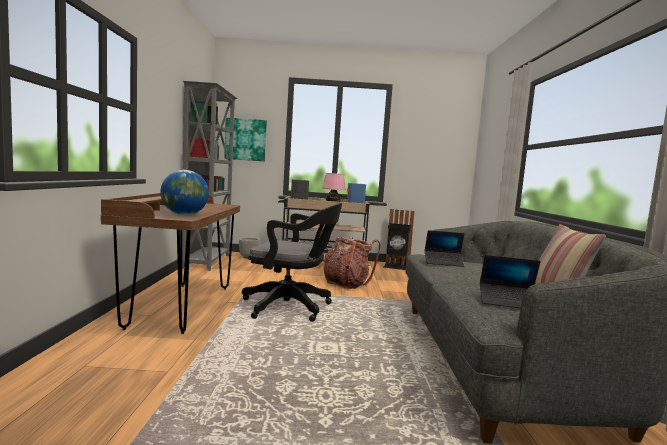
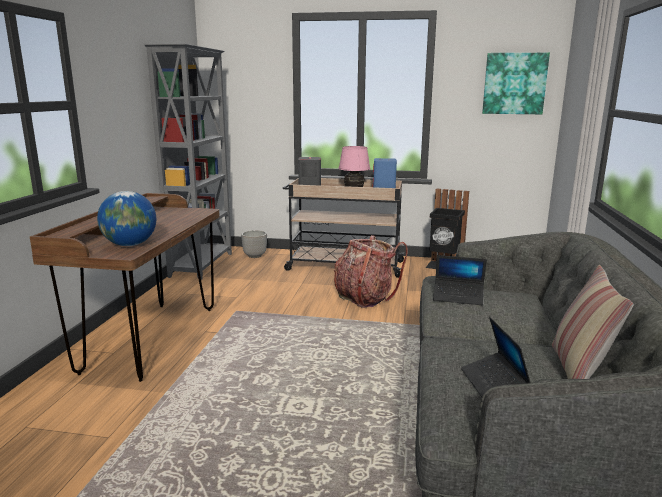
camera: 10 degrees right, 10 degrees up
(245, 139) = (242, 103): picture -> picture (514, 83)
(291, 307) = (279, 339): black office chair -> none
(507, 302) = (493, 384): laptop -> laptop turned 60 degrees clockwise

